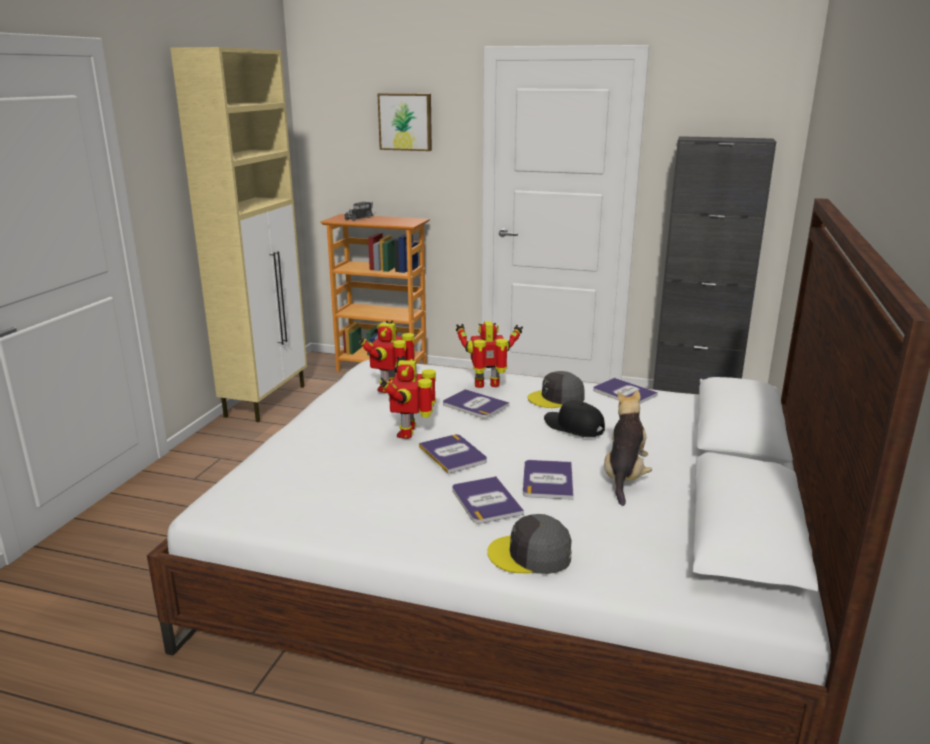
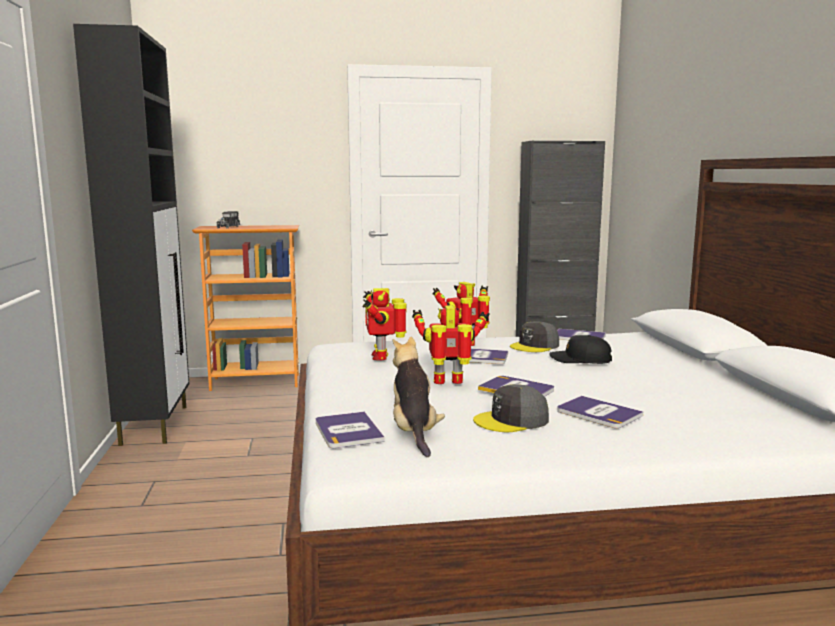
camera: 25 degrees left, 10 degrees down
(267, 400) = (155, 424): beige cabinet -> black cabinet
(406, 122) = (270, 133): picture -> none
(409, 432) = (449, 383): toy robot -> toy robot turned 105 degrees clockwise
(530, 555) = (693, 439): grey cap -> grey cap (512, 420)
(547, 480) = (621, 393): book -> book (348, 431)
(624, 477) = (670, 382): plush toy -> plush toy (414, 432)

